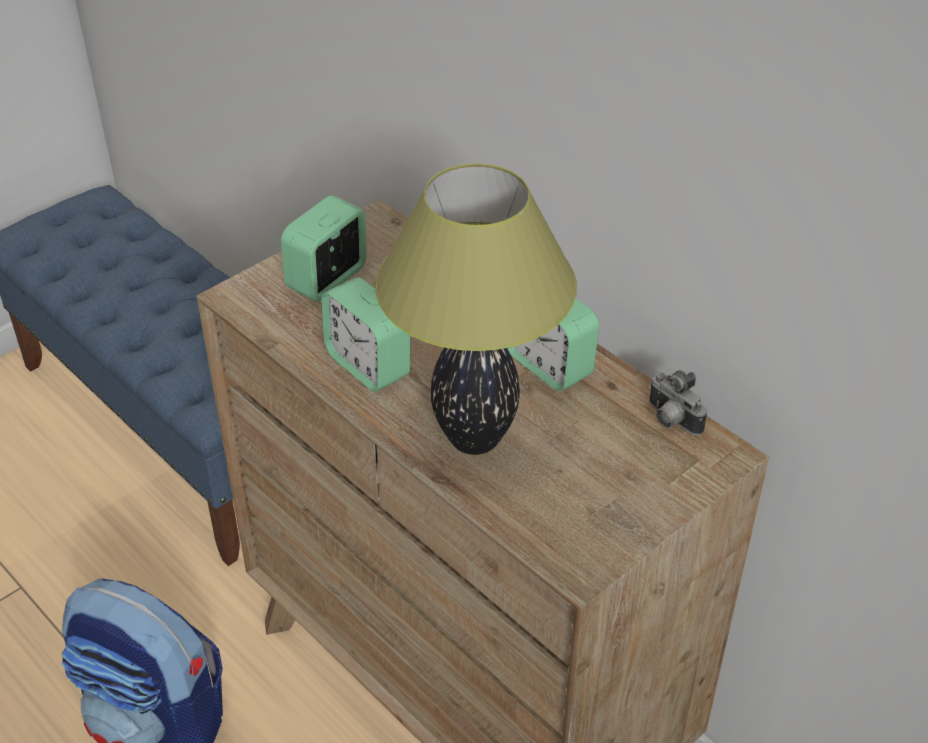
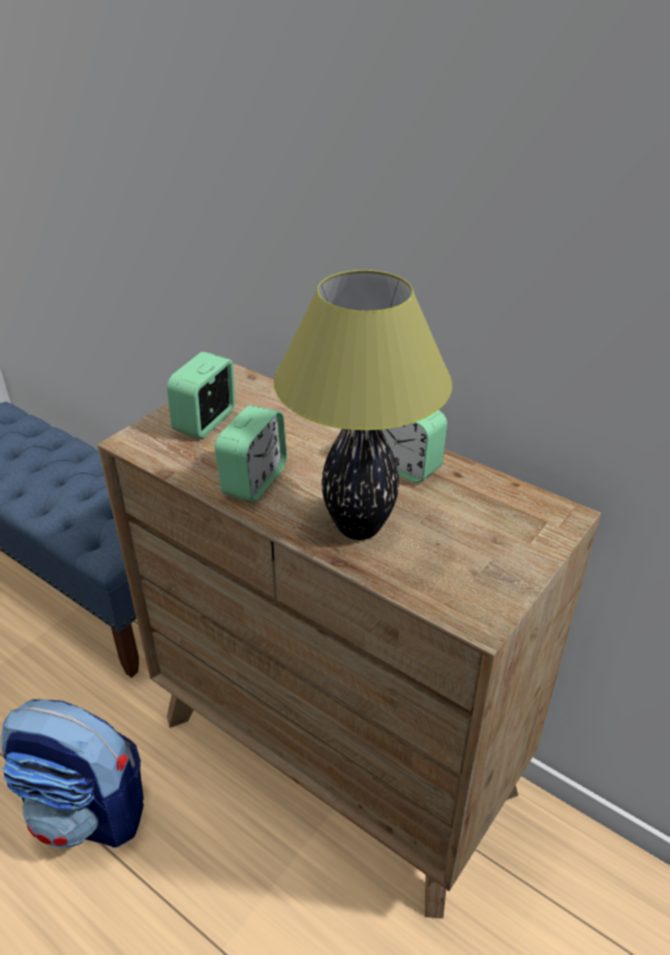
camera: 10 degrees left, 5 degrees down
(368, 365) = (254, 481): alarm clock -> alarm clock turned 105 degrees counterclockwise
(670, 420) = (513, 495): camera -> none

